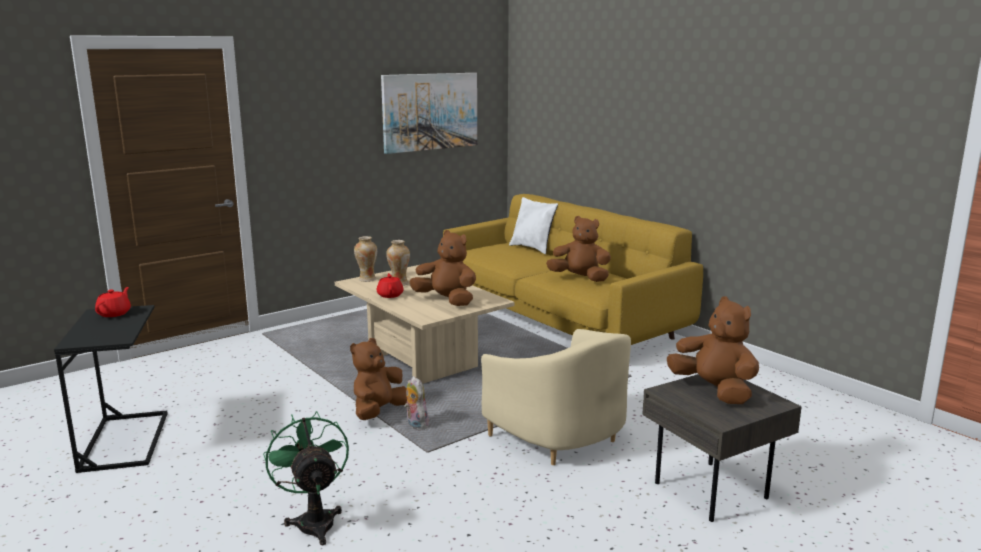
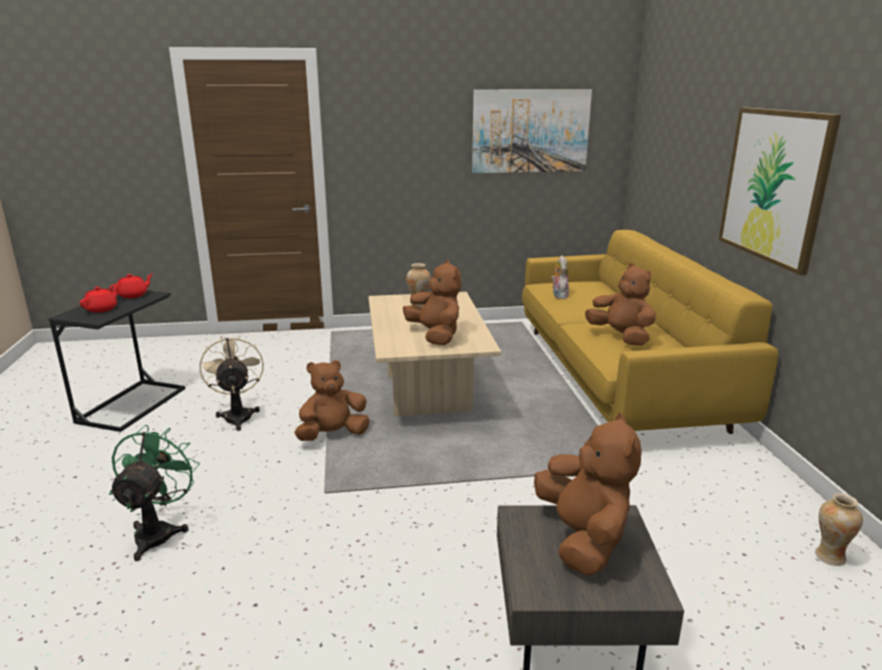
camera: 30 degrees right, 5 degrees up
(262, 420) = (238, 415): none -> beige fan
(367, 279) = (397, 298): vase -> vase (829, 557)
(390, 295) = (394, 319): red teapot -> red teapot (102, 309)
(415, 425) = (347, 459): plush toy -> plush toy (558, 295)
(533, 248) = (615, 292): white pillow -> none
(560, 437) = (467, 521): beige armchair -> none
(676, 144) = (774, 186): none -> picture

